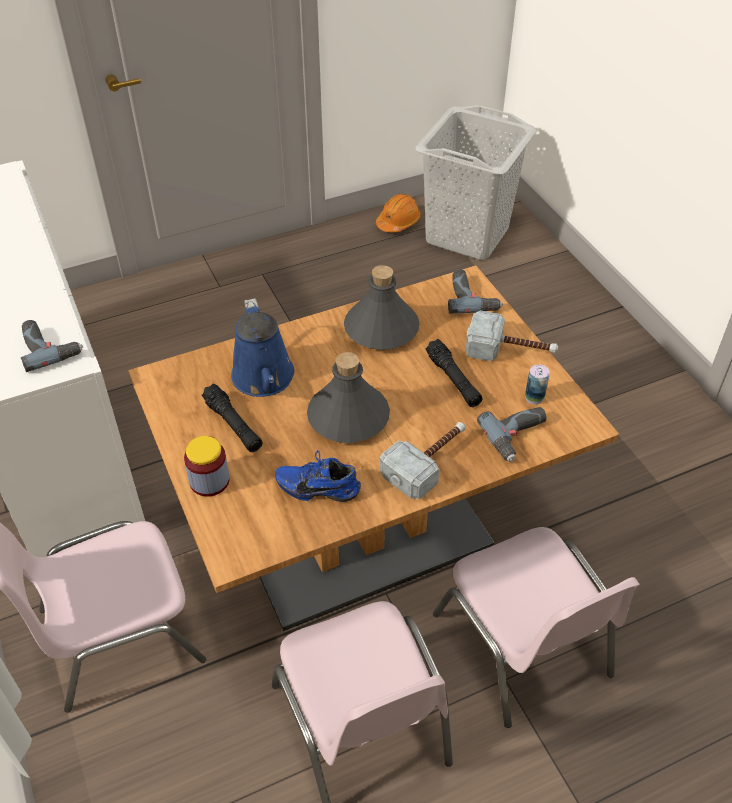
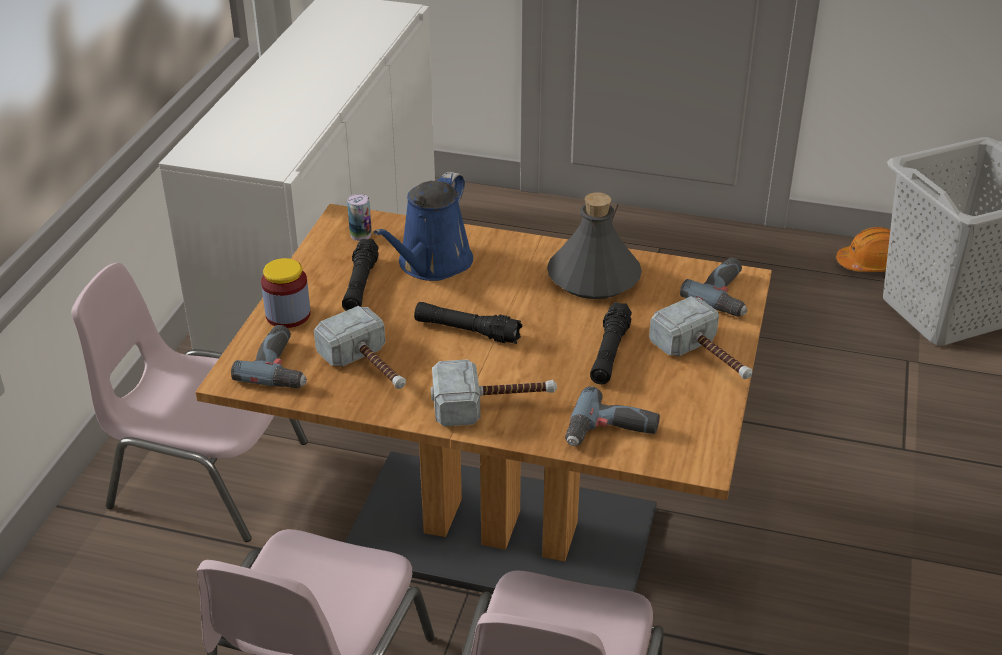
camera: 40 degrees right, 10 degrees down
(49, 347) = (274, 148): power drill -> power drill (282, 366)
(319, 486) = (370, 368): blue shoe -> hammer
(349, 417) = (467, 331): grey bottle -> black flashlight
(534, 397) = (675, 410): can -> can (360, 235)

